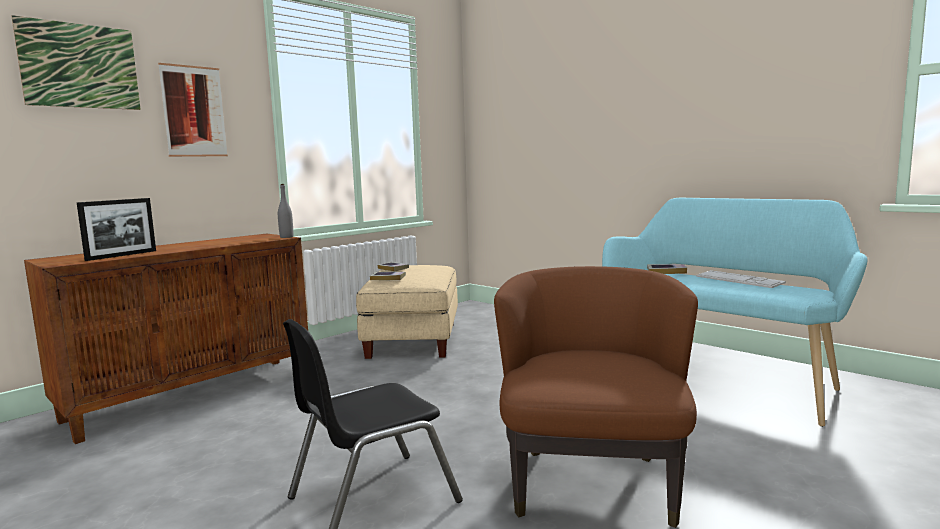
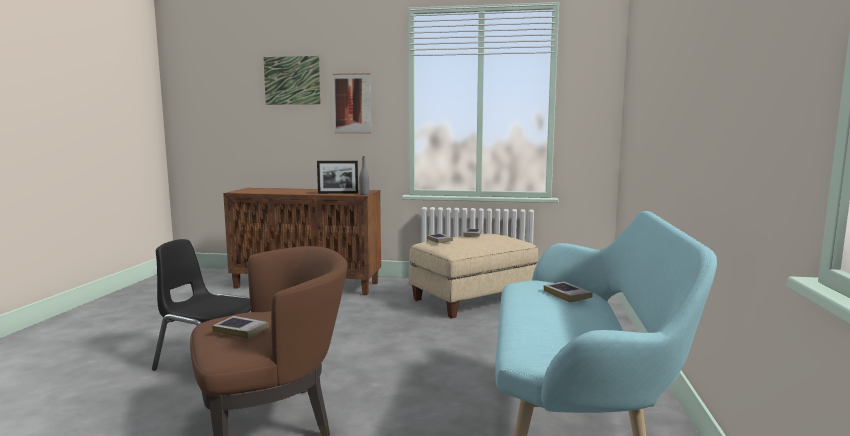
camera: 55 degrees right, 0 degrees up
(122, 255) = (267, 192): picture frame -> picture frame (338, 193)
(601, 373) = (241, 330): none -> book
(739, 280) = (574, 325): keyboard -> none

